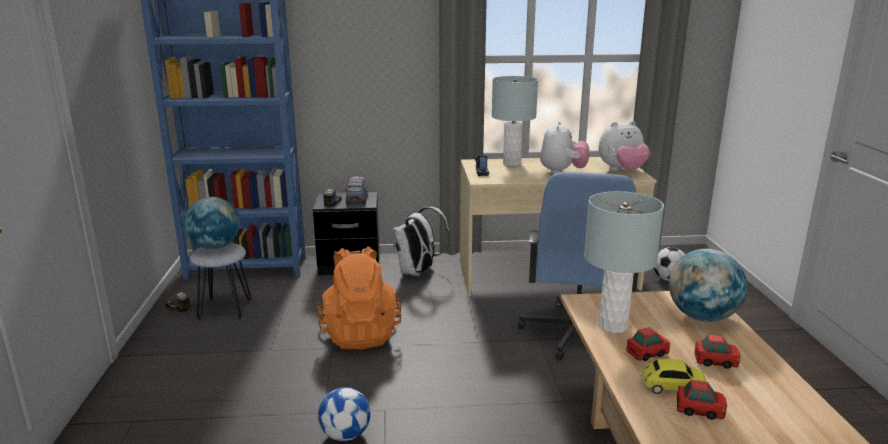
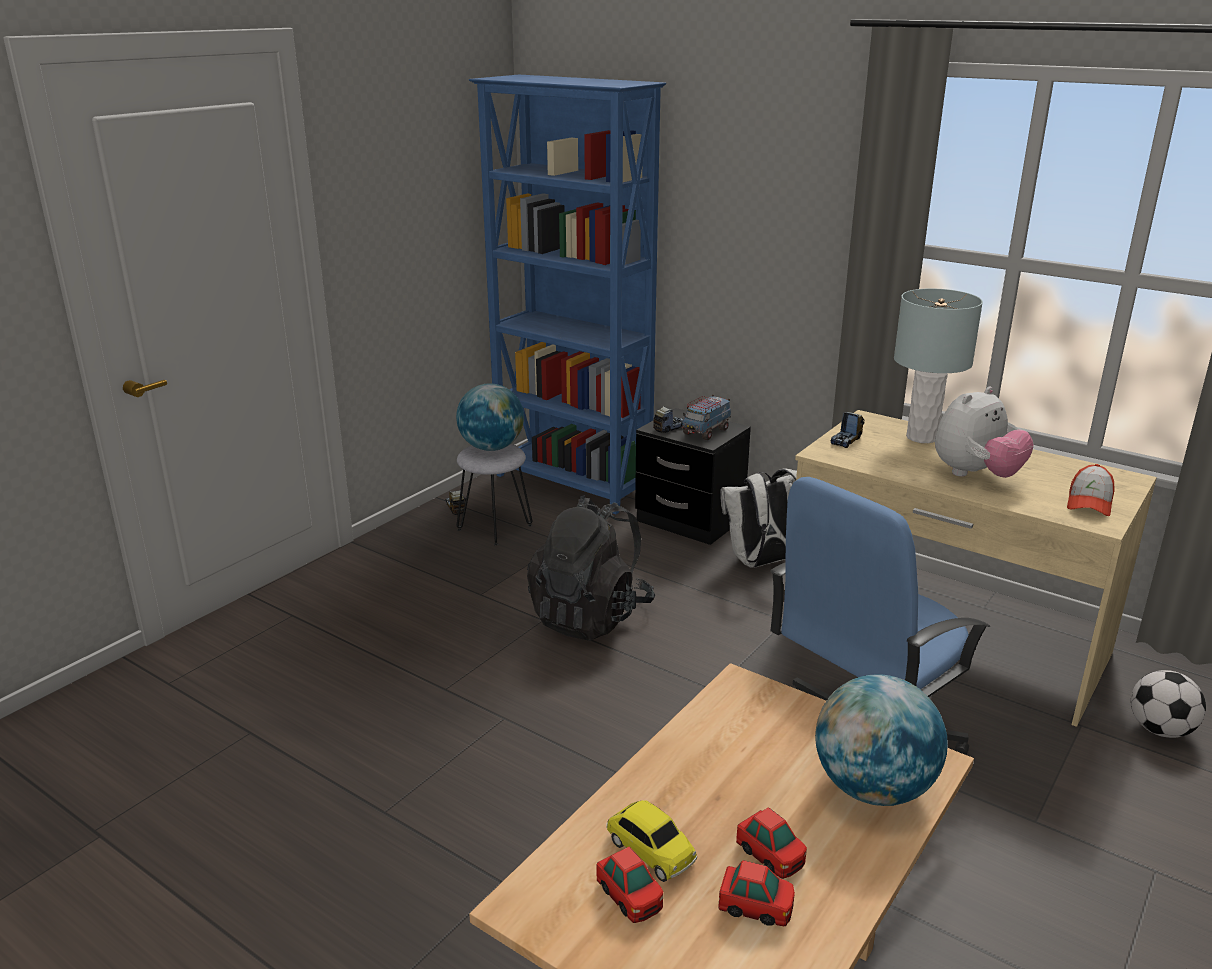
camera: 40 degrees right, 5 degrees up
(345, 435) = (435, 725): football -> none
(360, 334) = (591, 616): orange backpack -> black backpack
(612, 326) = (719, 737): grey table lamp -> none
(622, 171) = (1089, 503): plush toy -> cap
(647, 353) = (699, 794): toy car -> toy car (756, 908)

